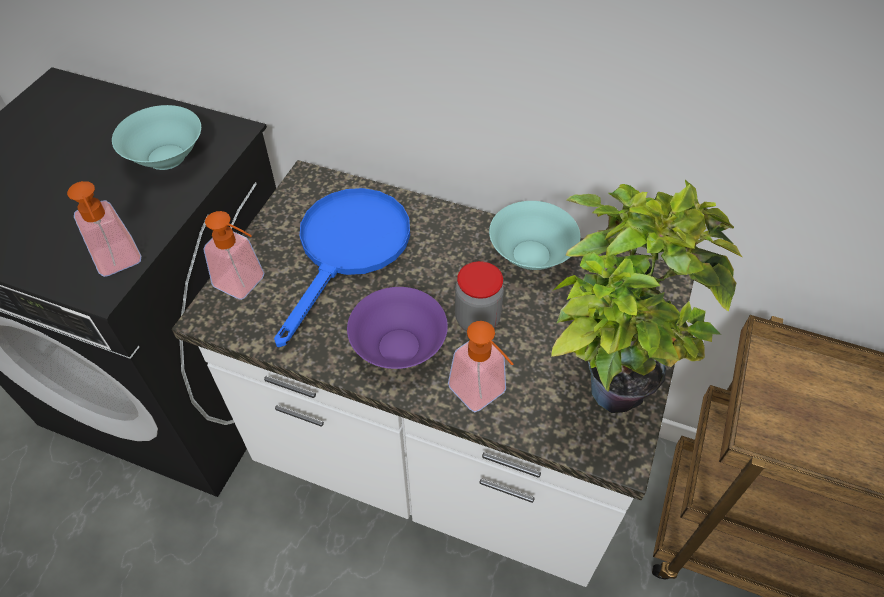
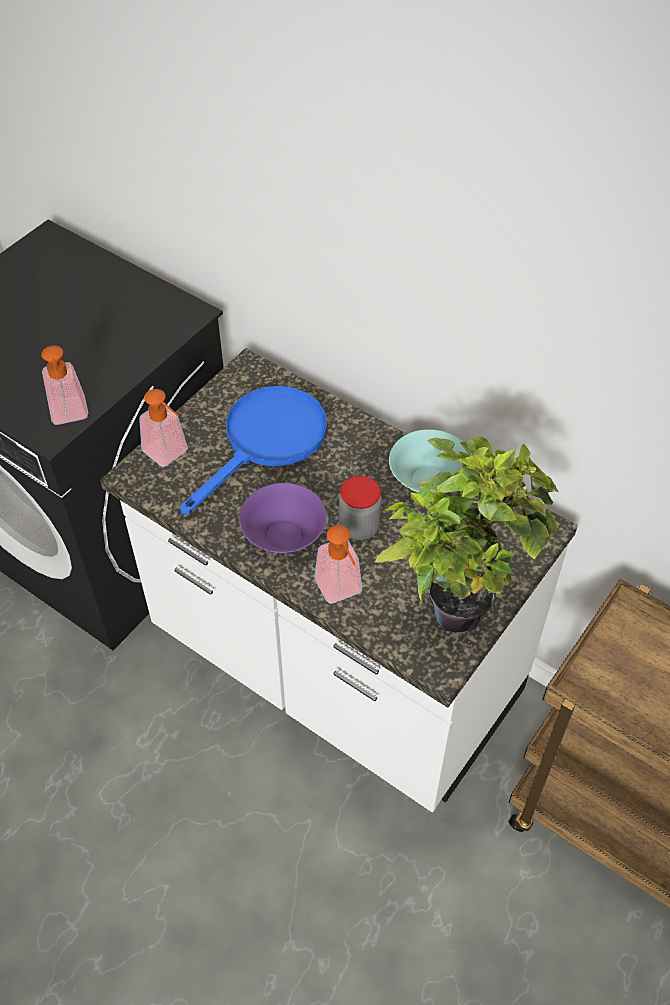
camera: 15 degrees right, 0 degrees up
(166, 156) = (128, 326): turquoise bowl -> none

